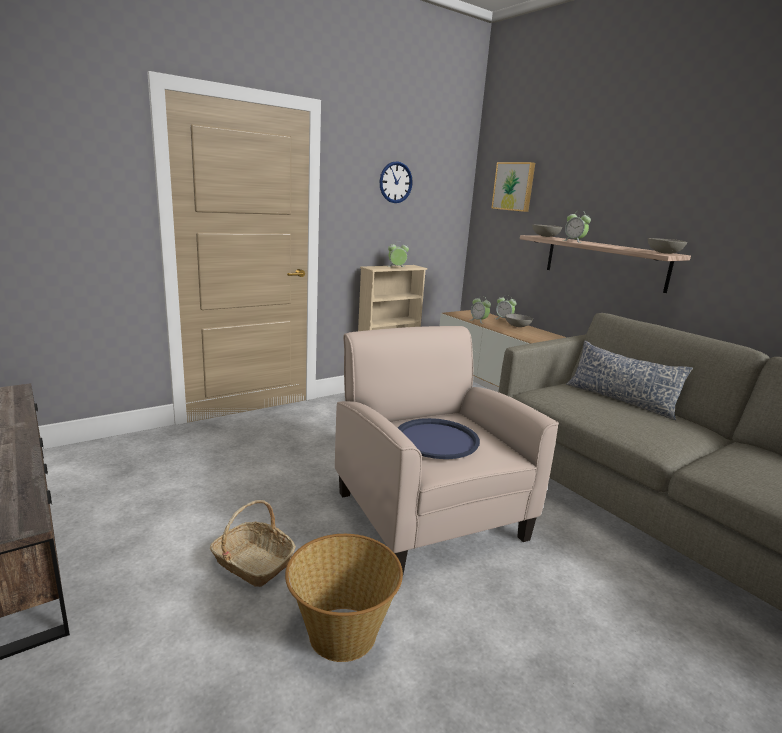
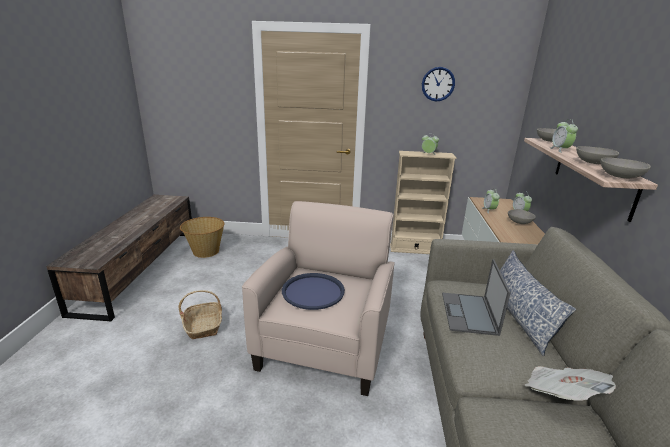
camera: 40 degrees right, 5 degrees up
(341, 634) = (192, 383): basket -> basket (205, 251)
(514, 186) = (550, 88): picture -> none
(593, 409) = (469, 314): none -> laptop
(621, 247) = (593, 163): none -> grey bowl
(722, 439) = (561, 394): none -> newspaper

